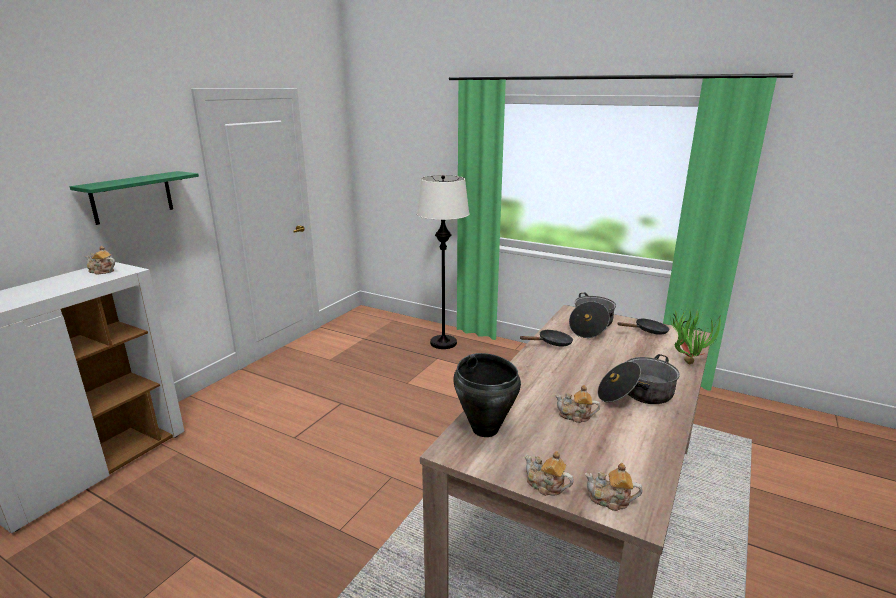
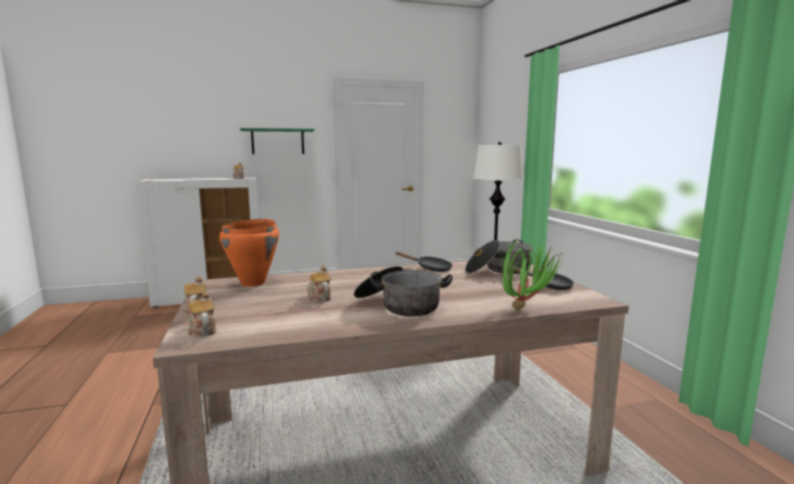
camera: 45 degrees right, 10 degrees down
(485, 429) = (253, 283): black cooking pot -> orange cooking pot

